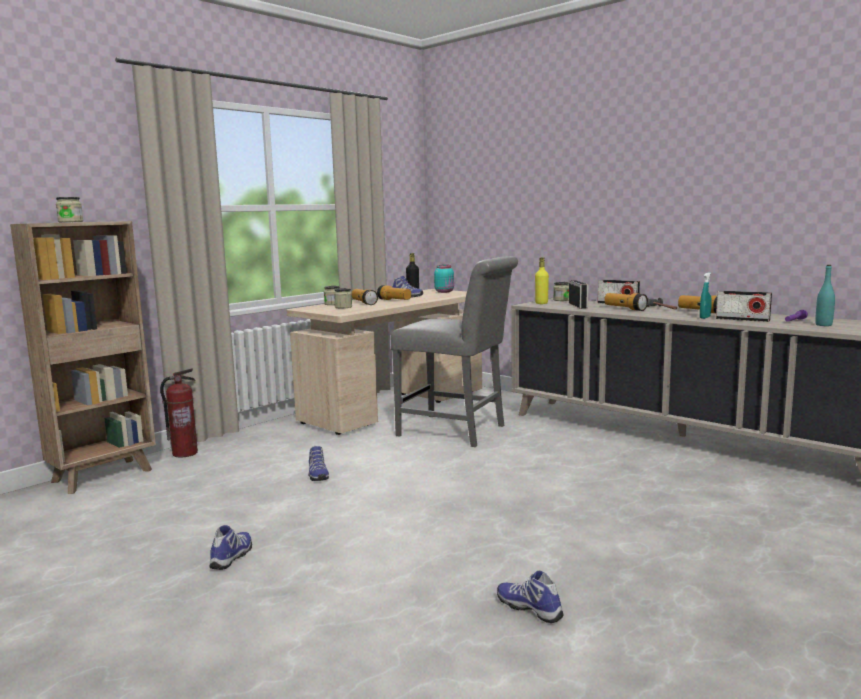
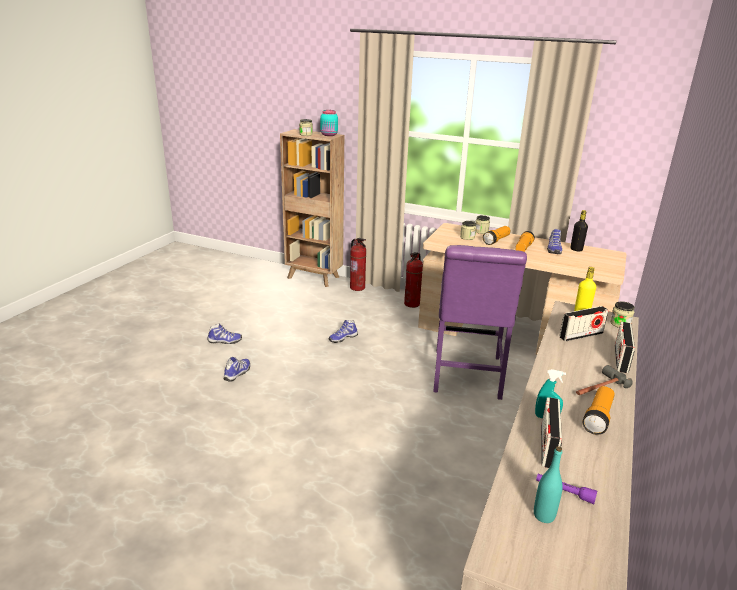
camera: 70 degrees right, 15 degrees up
(275, 432) = (412, 304): none -> fire extinguisher
(445, 292) = (606, 260): turquoise jar -> turquoise jar (329, 135)
(456, 431) = (466, 377): grey chair -> purple chair
(530, 608) = (174, 449): shoe -> shoe (238, 373)
(625, 309) = (579, 364): flashlight -> none

